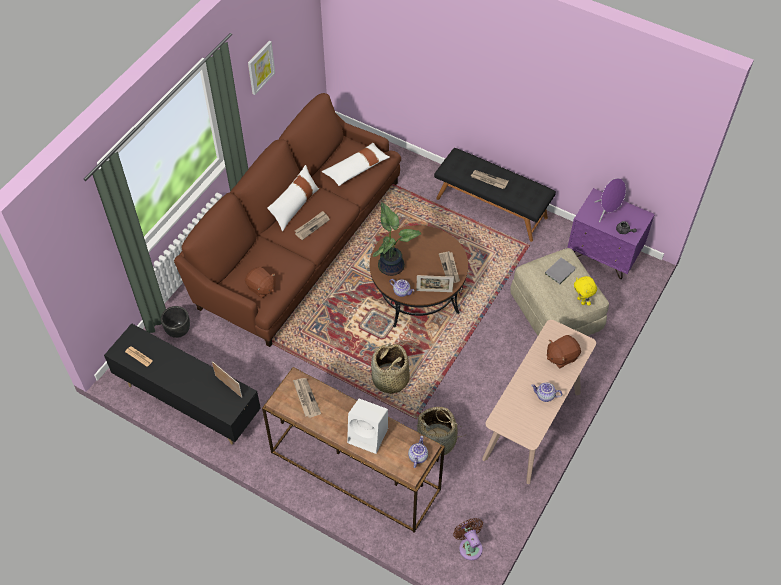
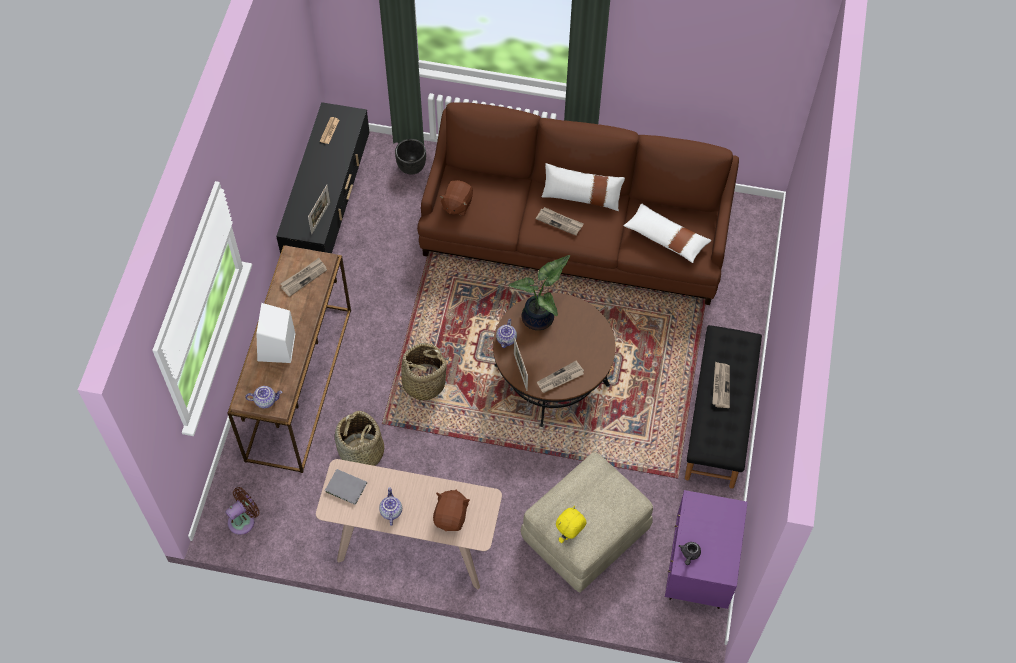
camera: 70 degrees right, 5 degrees up
(260, 67) = (678, 59): picture -> none
(561, 271) = (605, 501): grey book -> grey book (346, 488)
(561, 356) = (451, 516): brown plush toy -> brown plush toy turned 60 degrees clockwise
(607, 212) = (713, 527): purple speaker -> none

